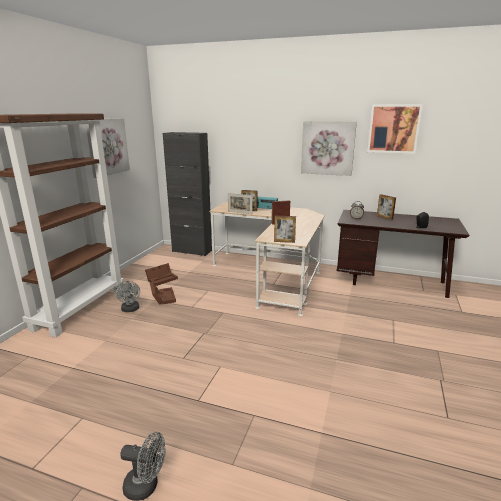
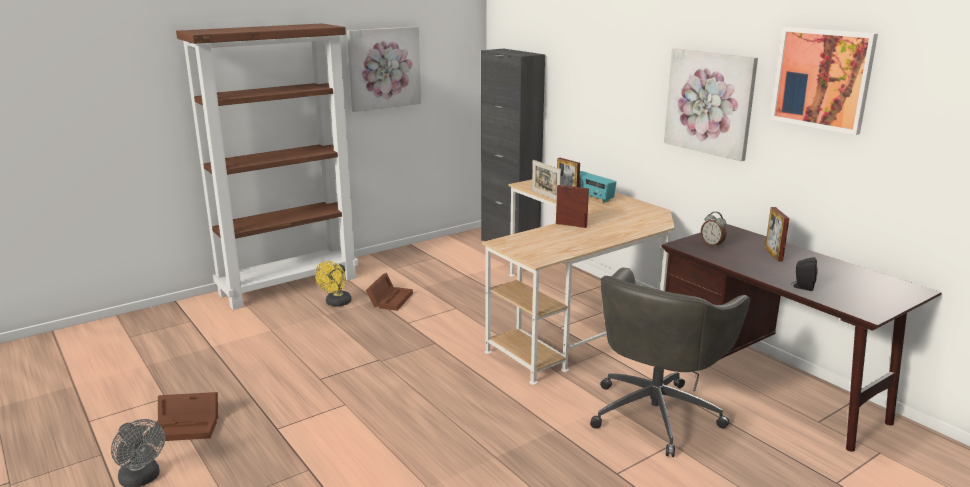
camera: 35 degrees right, 0 degrees up
(130, 310) = (336, 303): grey fan -> yellow fan
(162, 279) = (420, 275): brown storage box -> brown storage box (188, 426)
(284, 241) = (518, 253): picture frame -> none
(368, 308) = (656, 412): none -> grey office chair

